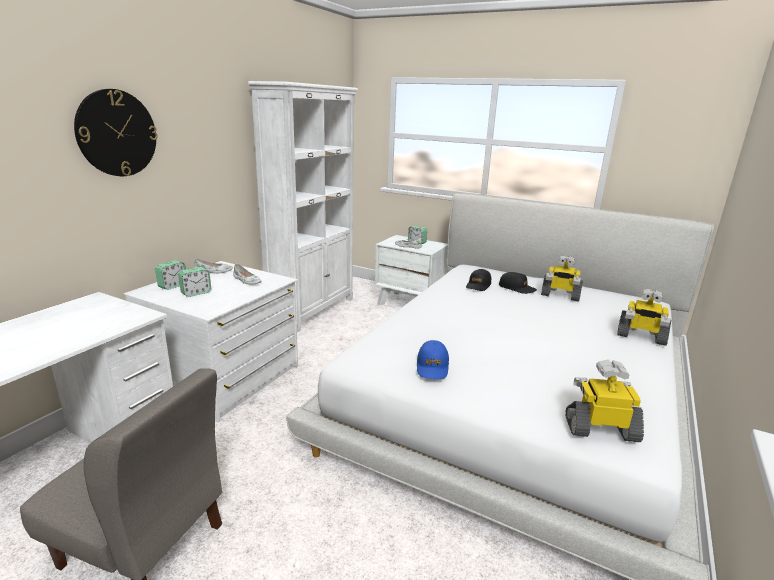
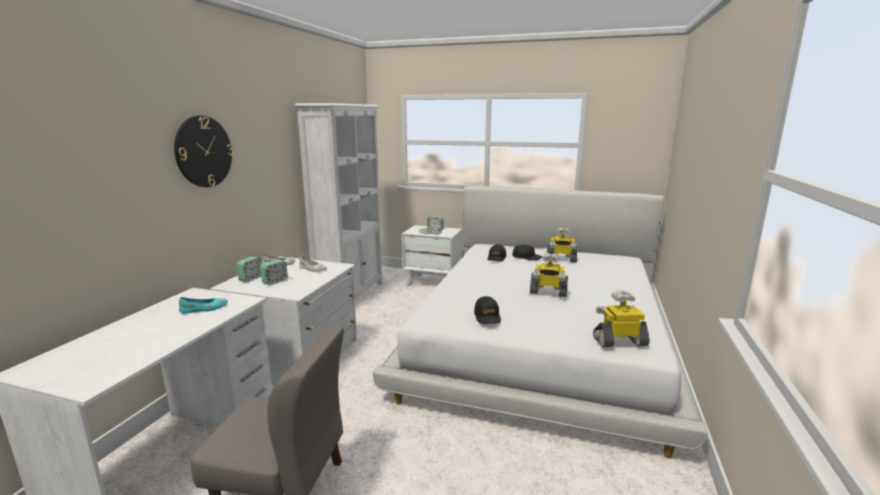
camera: 10 degrees left, 5 degrees down
(90, 321) = (204, 309): none -> turquoise shoe
(432, 367) = (487, 316): blue cap -> black cap
(640, 336) = (627, 281): toy robot -> toy robot (548, 292)

